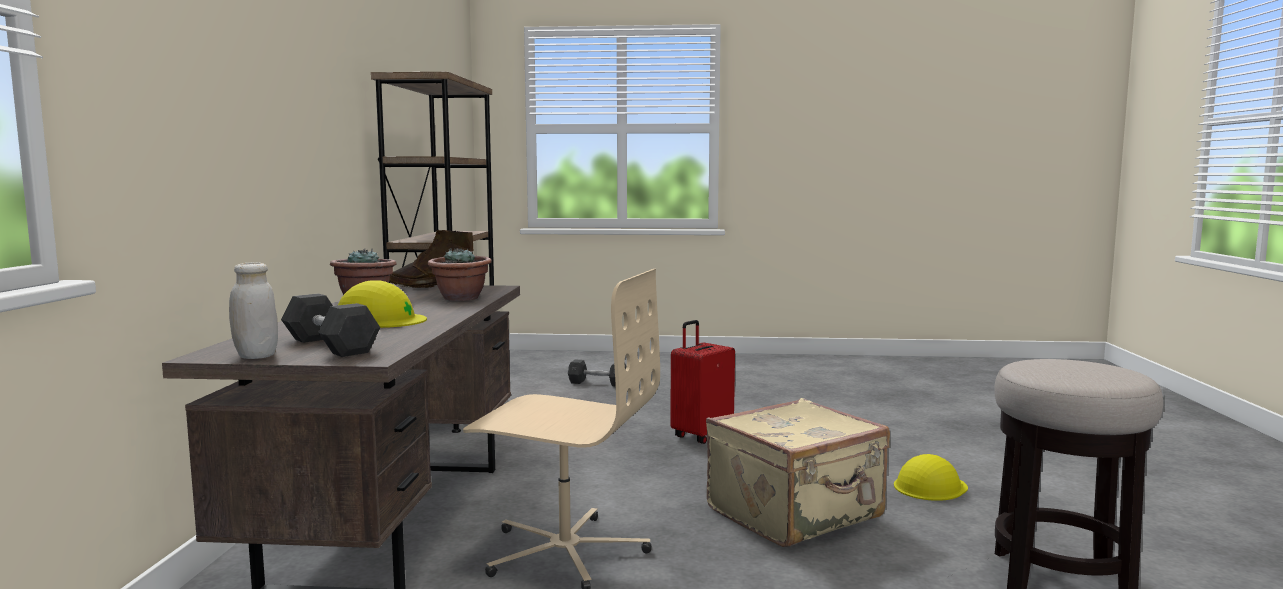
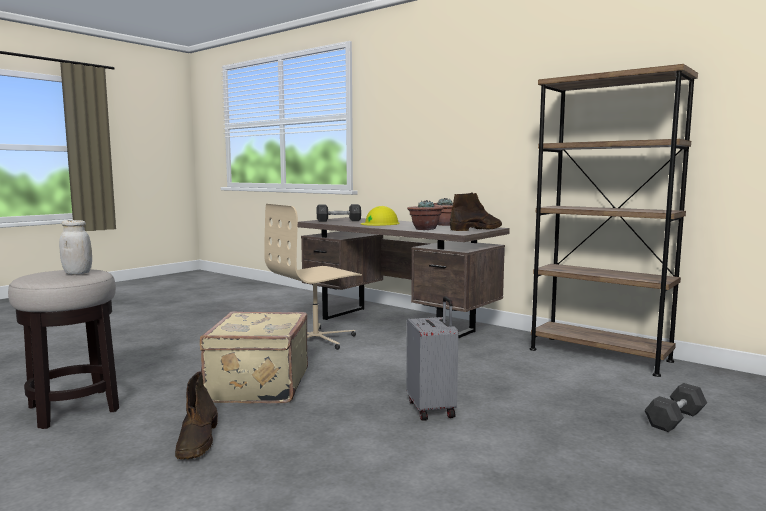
camera: 125 degrees right, 0 degrees up
(256, 356) = (338, 219): white jar -> white jar (77, 273)
(701, 435) = (432, 409): red suitcase -> grey suitcase
(930, 486) = (197, 441): yellow hard hat -> brown boot

